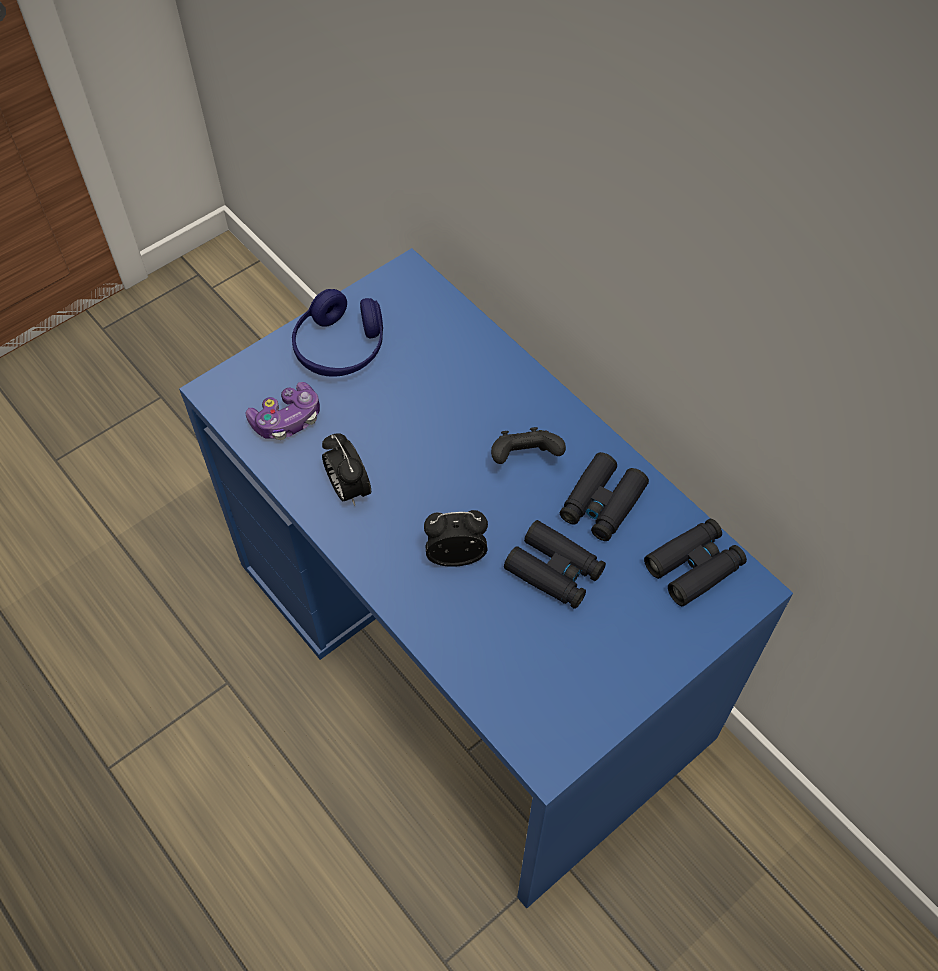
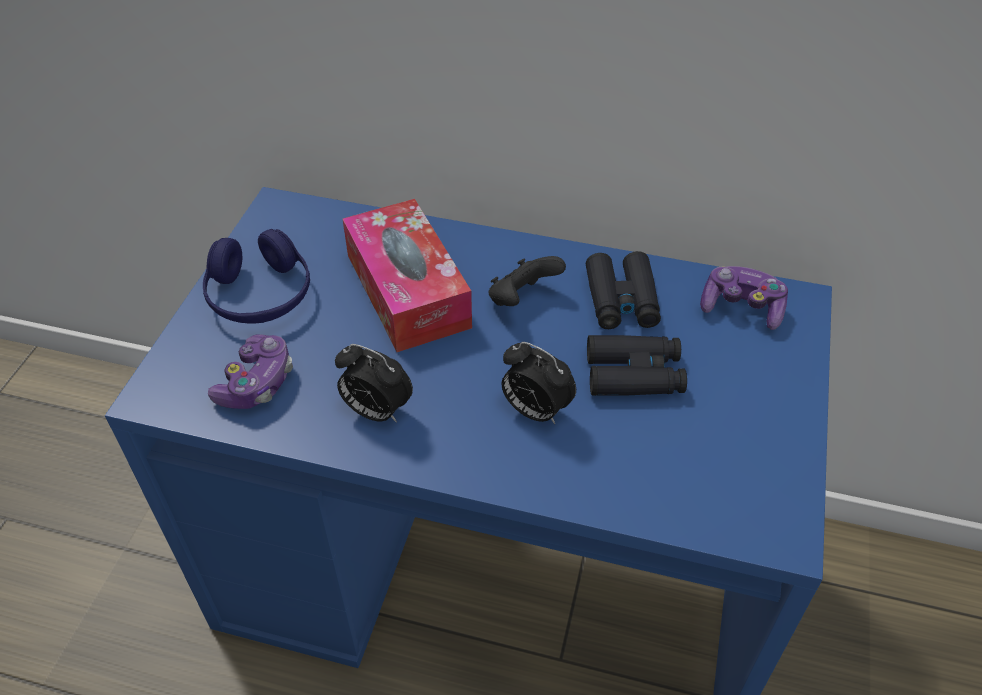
camera: 35 degrees left, 10 degrees down
(446, 402) = (407, 290): none -> tissue box
(456, 555) = (534, 410): alarm clock -> alarm clock turned 105 degrees counterclockwise
(694, 566) = (741, 307): black binoculars -> game controller

